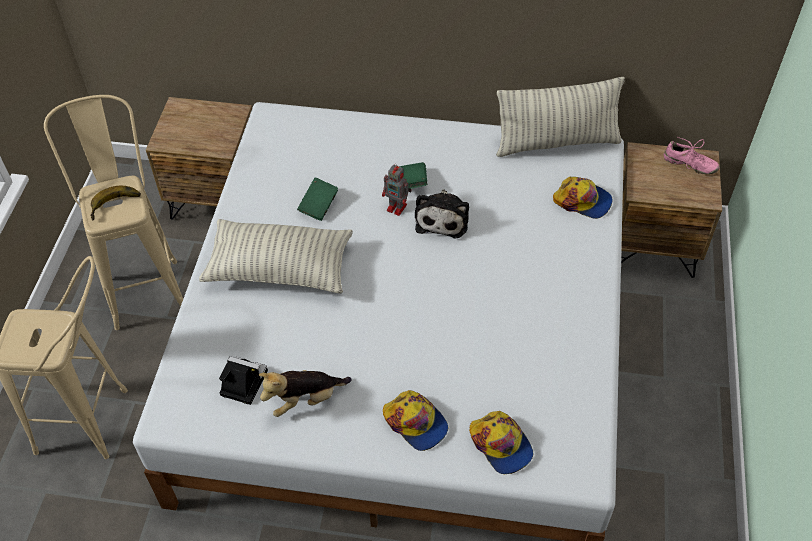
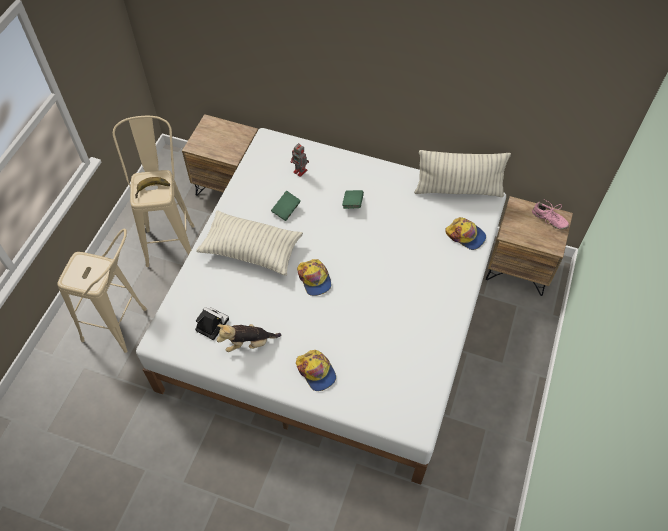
camera: 10 degrees right, 5 degrees up
(397, 208) = (338, 220): toy robot -> toy robot (300, 171)
(442, 218) = (367, 232): plush toy -> none
(501, 445) = (368, 396): cap -> cap (314, 279)

